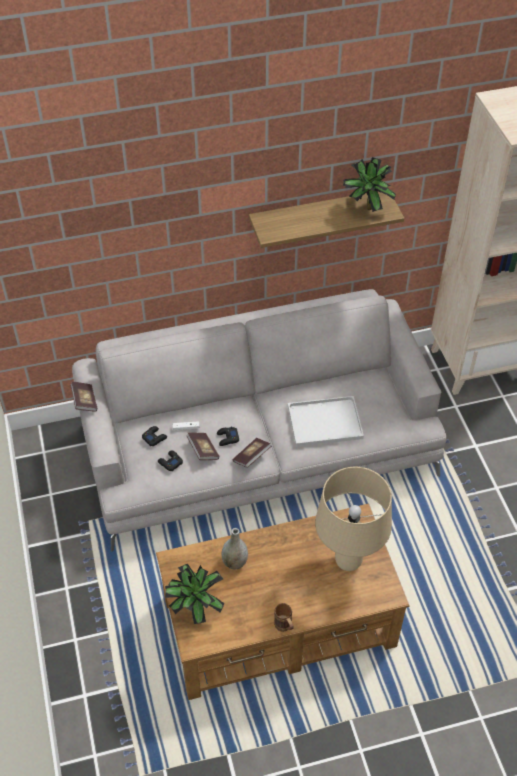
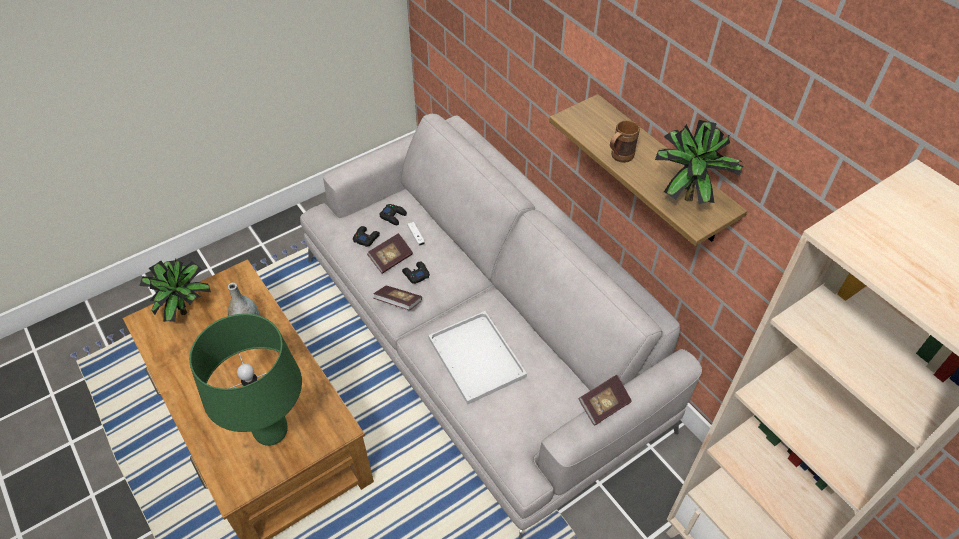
camera: 70 degrees right, 0 degrees up
(84, 401) = (395, 140): book -> book (604, 405)
(284, 627) = (172, 394): brown mug -> brown mug (618, 158)
(348, 561) = (272, 432): beige table lamp -> green table lamp

